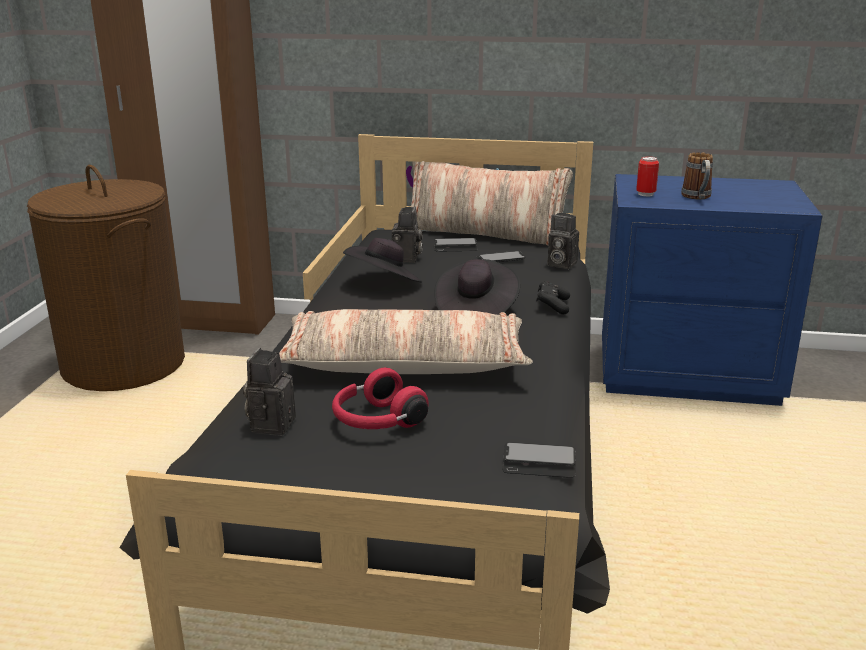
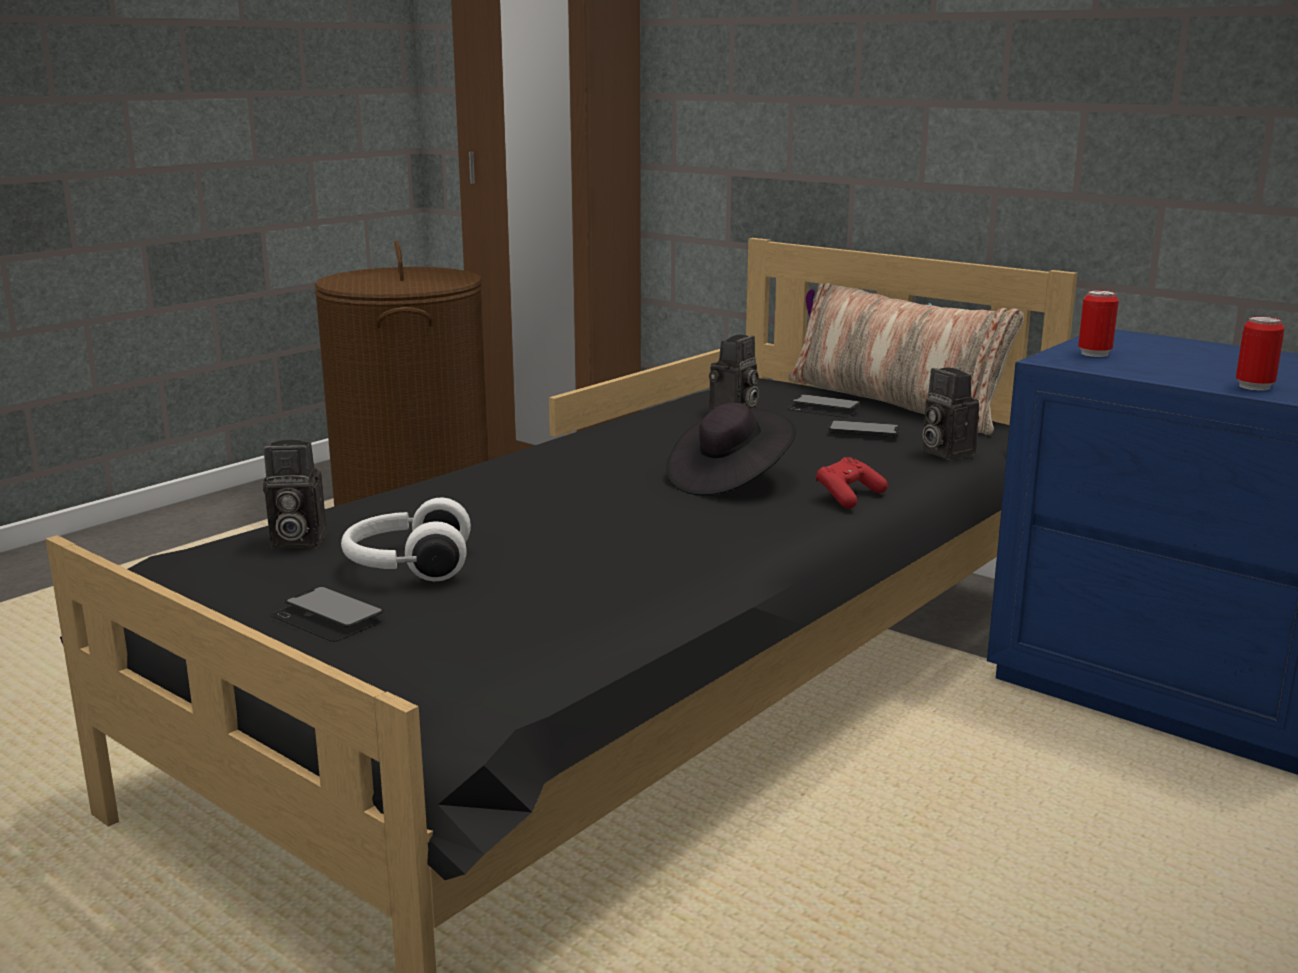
camera: 30 degrees right, 5 degrees down
(271, 424) = (295, 541): camera -> camera turned 135 degrees counterclockwise
(376, 421) = (407, 566): red headphones -> white headphones
(384, 283) = (660, 432): black hat -> none
(404, 364) = (539, 517): pillow -> none
(539, 462) = (524, 658): phone -> phone (327, 617)
(552, 306) = (848, 496): black game controller -> red game controller
(697, 197) = (1178, 368): mug -> none
(748, 204) = (1254, 387): none -> can

